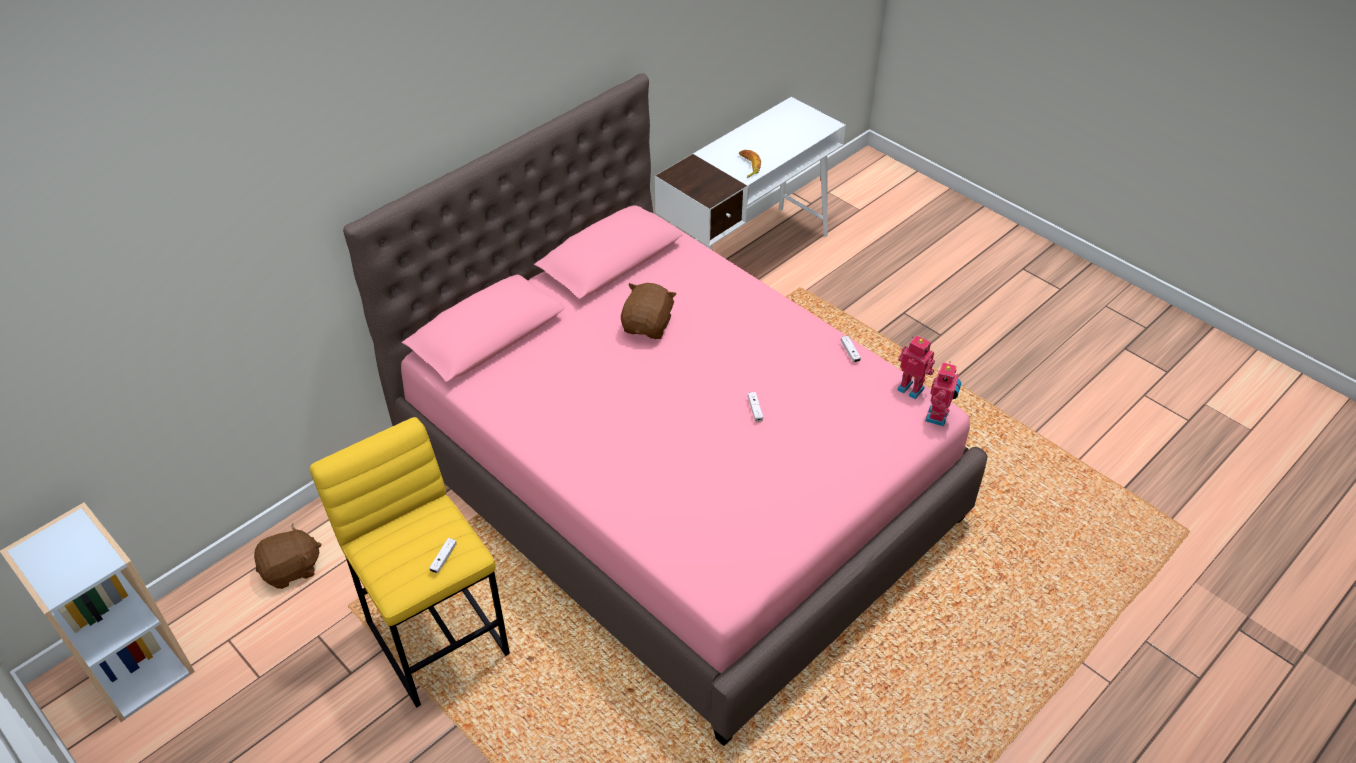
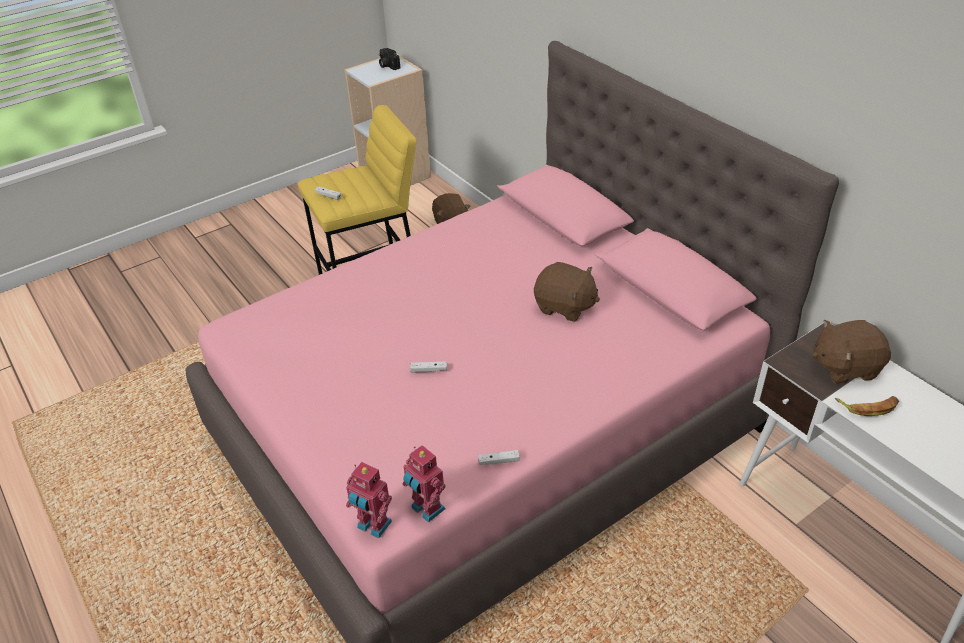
camera: 100 degrees right, 5 degrees down
(51, 552) = (387, 65): none -> camera
(708, 172) = (844, 367): none -> brown plush toy
(911, 388) = (426, 509): toy robot -> toy robot turned 90 degrees clockwise

